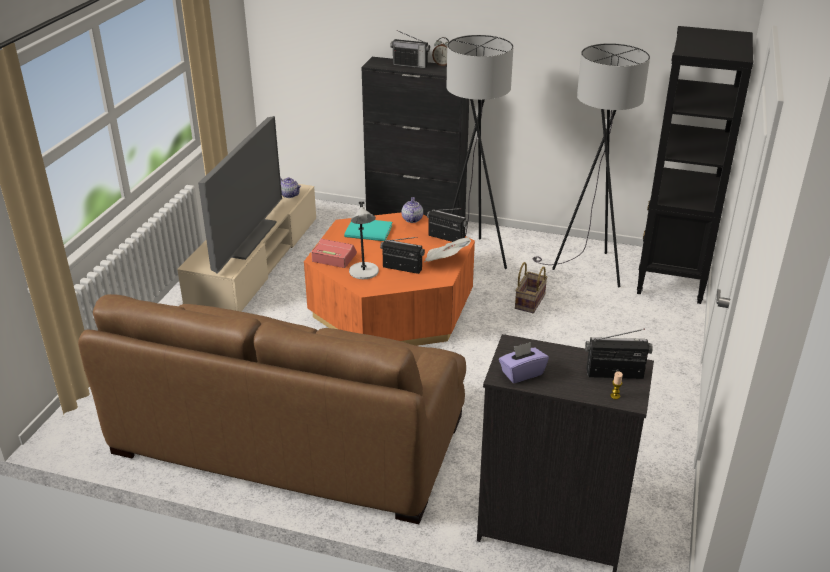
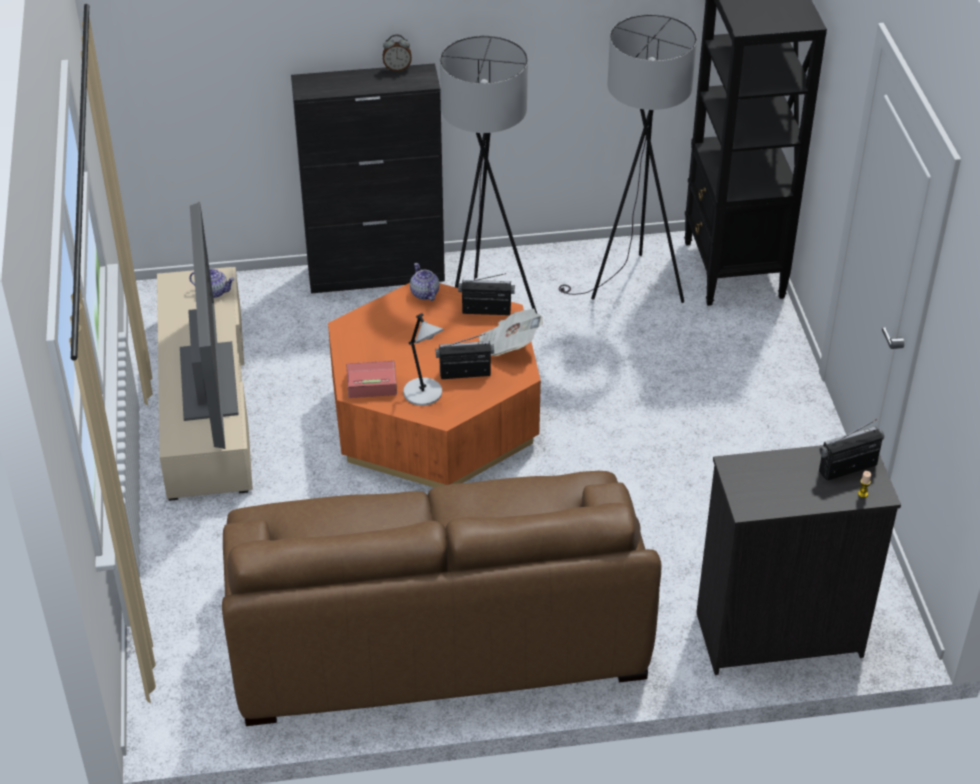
camera: 25 degrees left, 10 degrees up
(369, 232) = (386, 329): turquoise book -> none
(410, 65) = (356, 80): radio -> none
(522, 373) = (763, 497): purple tissue box -> none
(529, 301) = (592, 355): basket -> none

